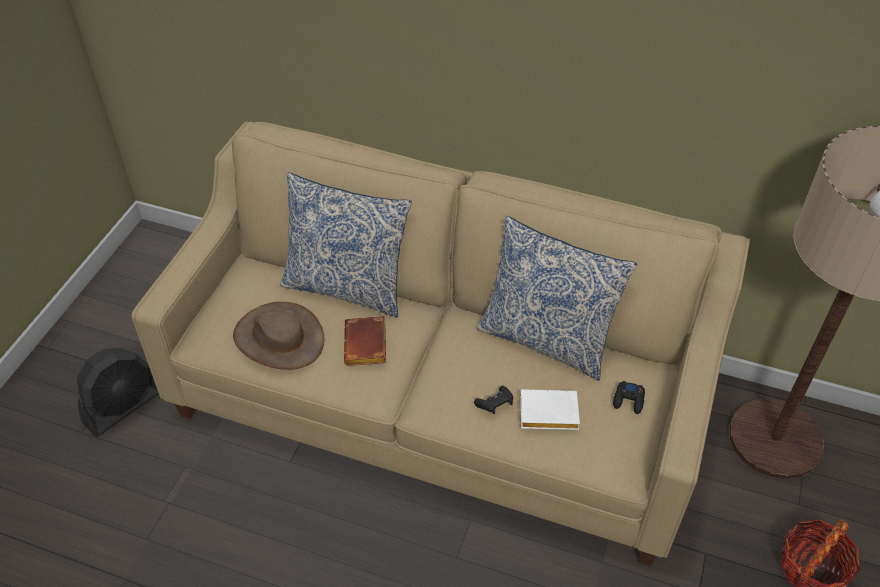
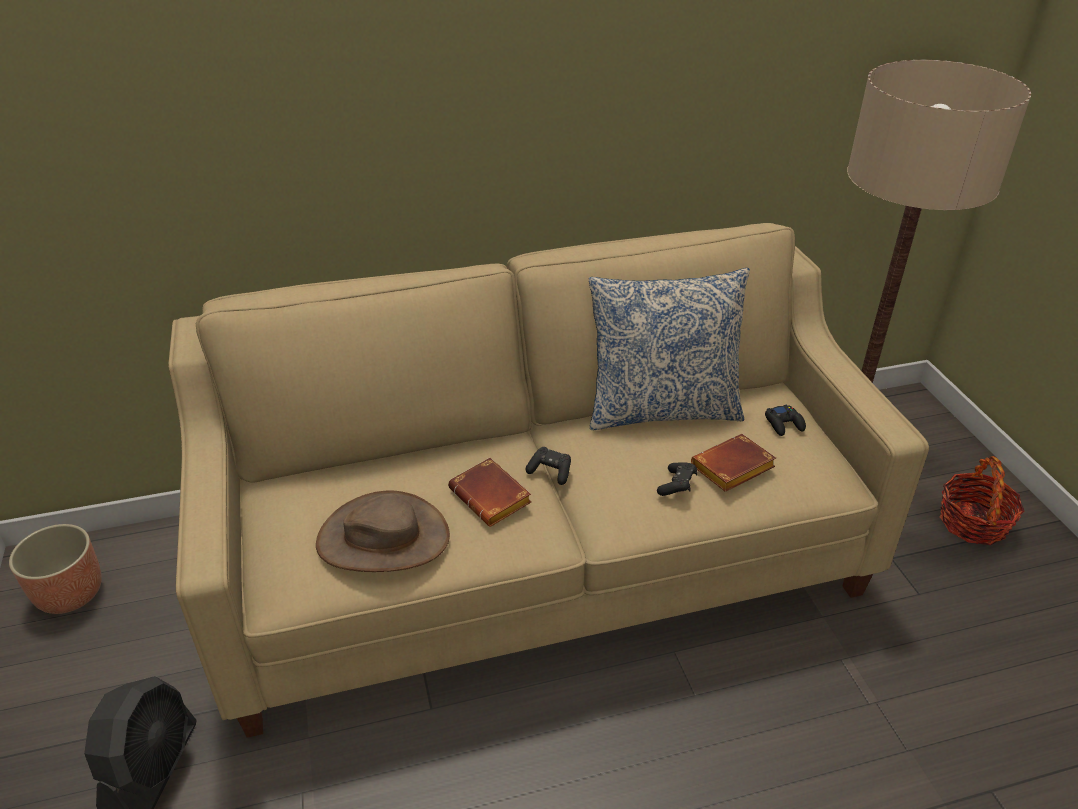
camera: 35 degrees left, 10 degrees down
(154, 269) = (70, 593): none -> planter
(347, 286) = (411, 455): pillow -> none
(424, 346) = (550, 471): none -> black game controller
(547, 414) = (732, 470): white book -> brown book

